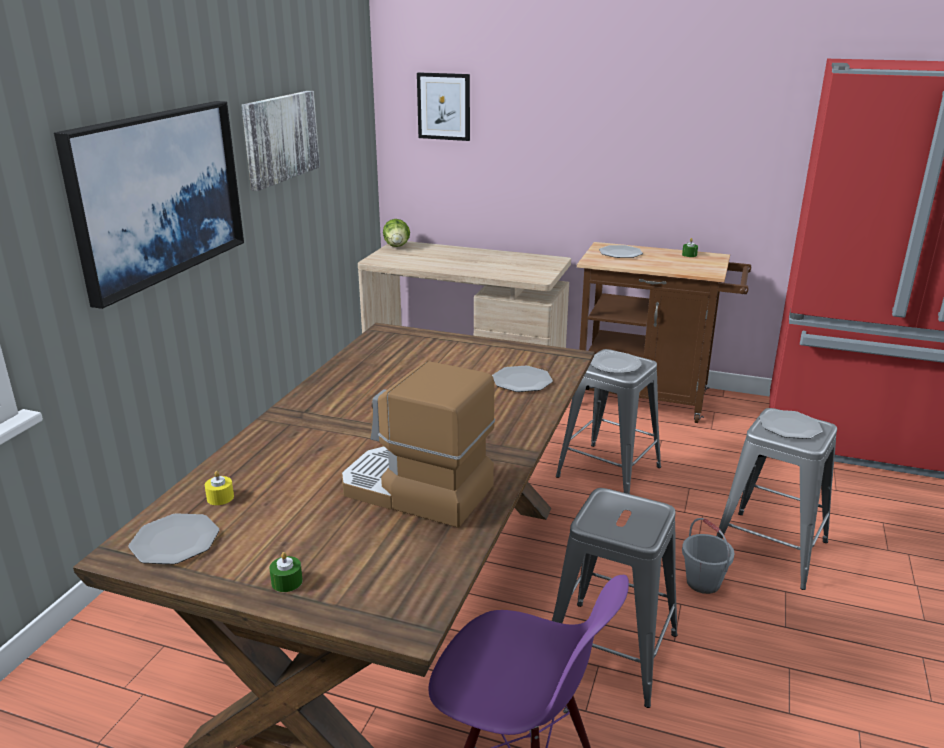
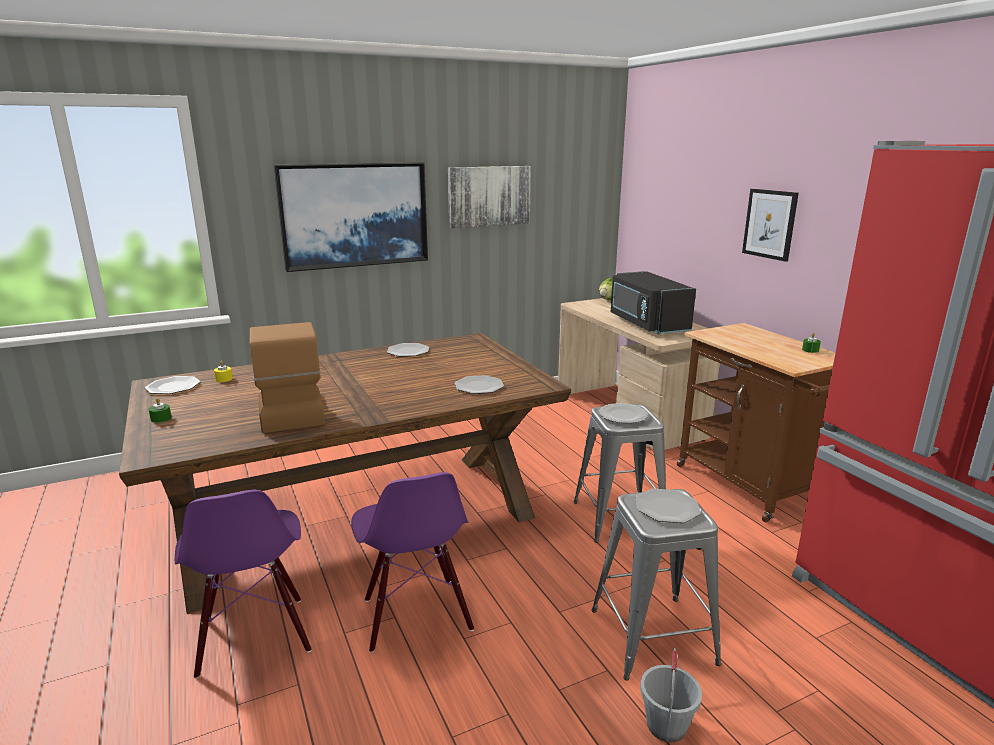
camera: 45 degrees right, 5 degrees down
(444, 106) = (658, 189): picture -> picture (770, 224)
(489, 265) = (646, 324): none -> black microwave
(610, 651) = (415, 615): grey stool -> purple chair
(620, 253) = (744, 334): plate -> plate (408, 351)
(703, 583) = (552, 621): grey bucket -> grey bucket (666, 726)

